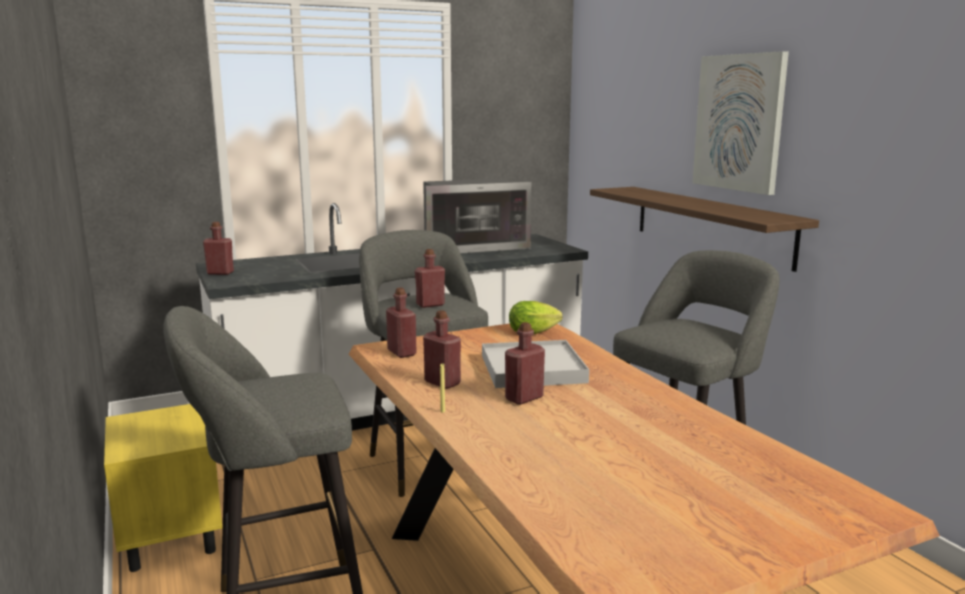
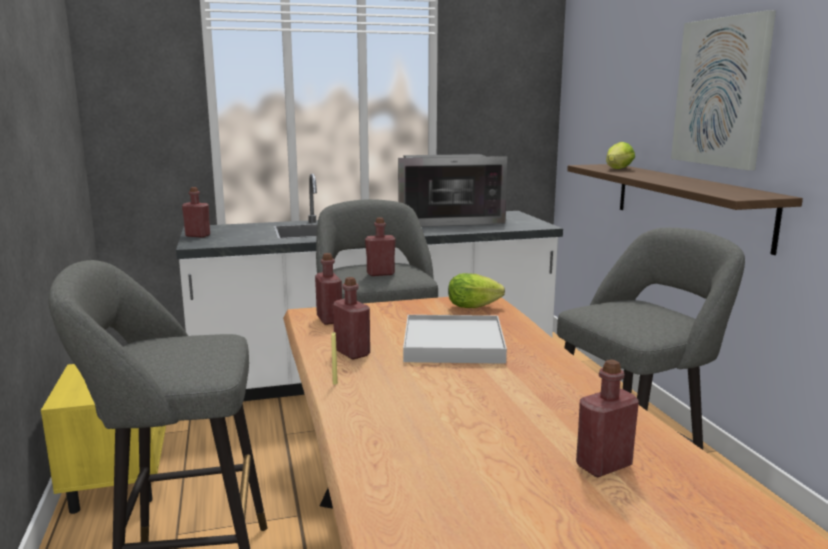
camera: 10 degrees right, 0 degrees up
(524, 398) = (428, 375): red bottle -> red bottle (603, 465)
(640, 193) = (617, 169): none -> lettuce

